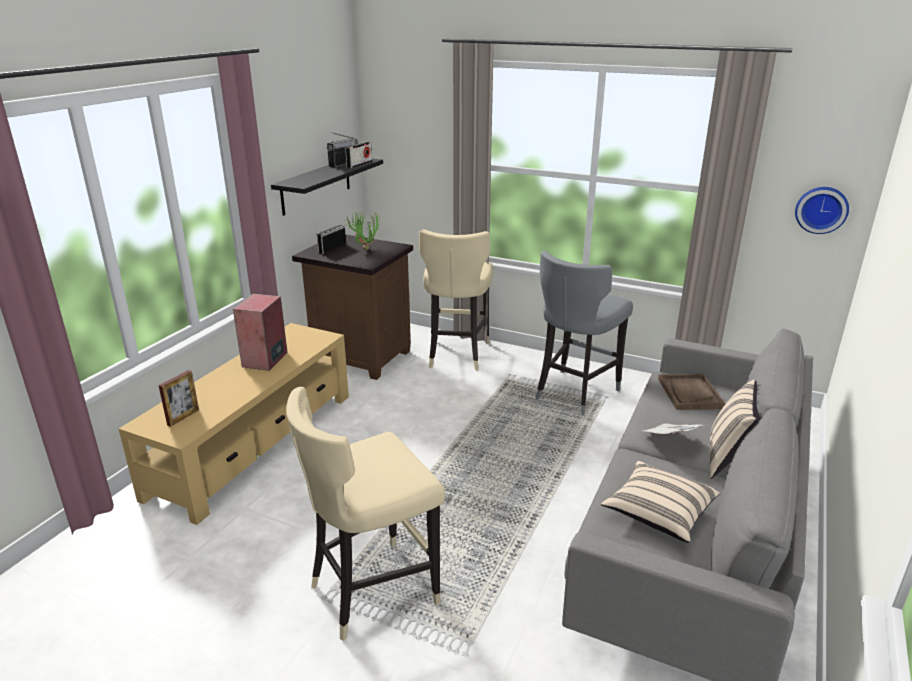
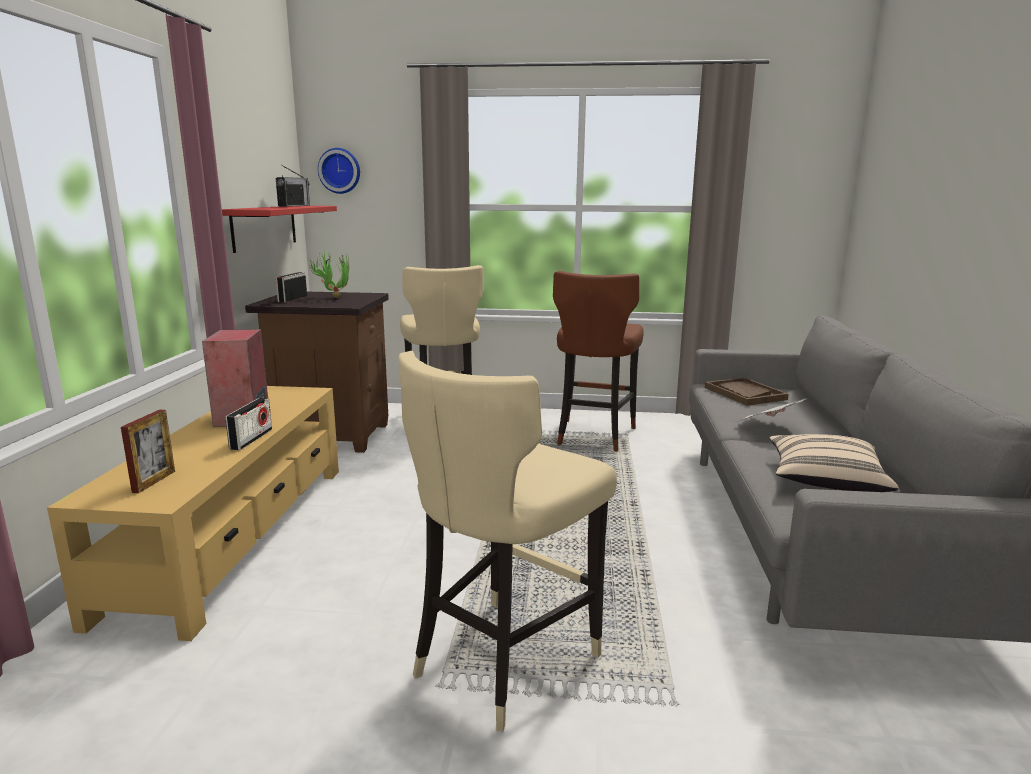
camera: 20 degrees left, 10 degrees down
(316, 185) = (265, 227): black shelf -> red shelf
(359, 164) = (314, 206): radio -> radio (251, 439)
(574, 393) = (593, 436): grey stool -> brown stool
(728, 459) = (833, 433): beige pillow -> none
(821, 209) = (803, 217): wall clock -> wall clock (340, 171)

